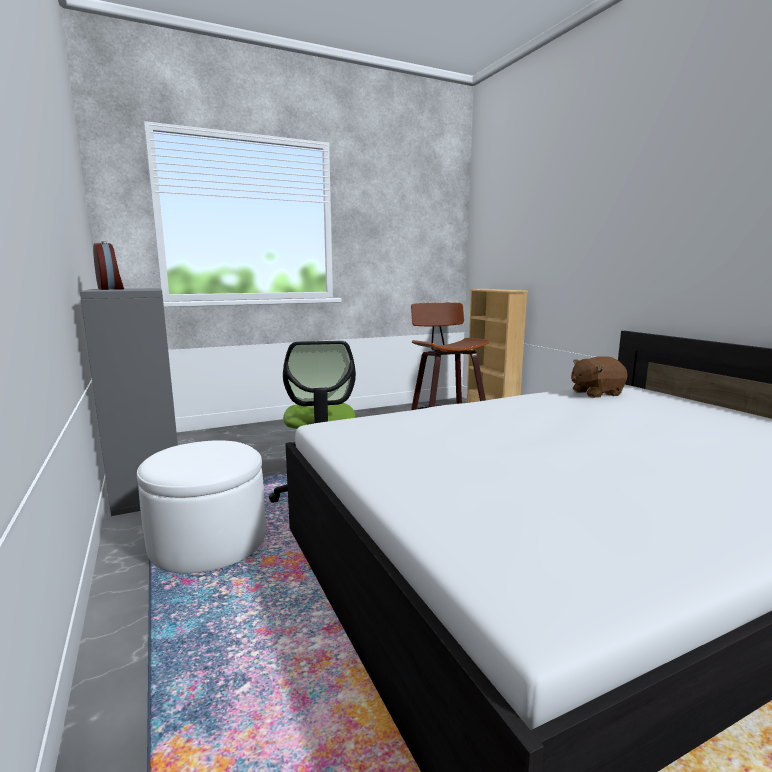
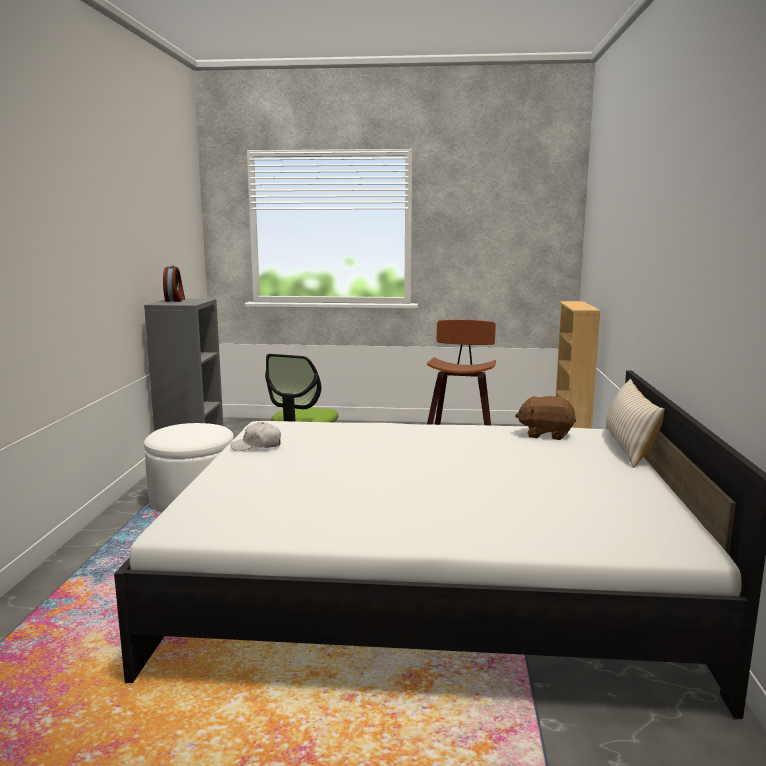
camera: 30 degrees right, 0 degrees up
(377, 452) = (257, 446): none -> white cap
(666, 393) = (628, 446): none -> beige pillow

